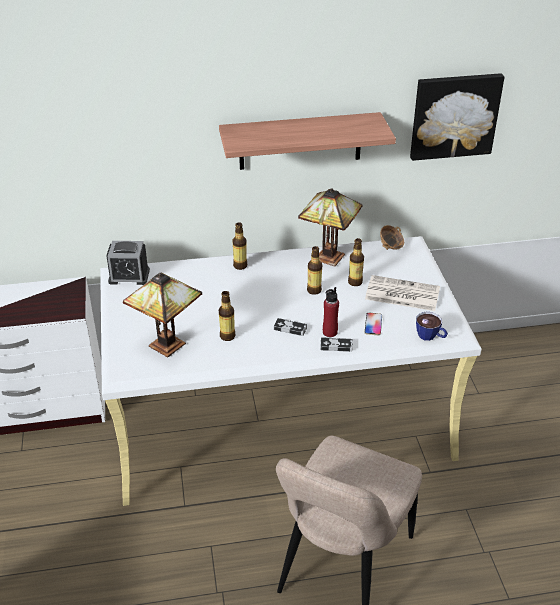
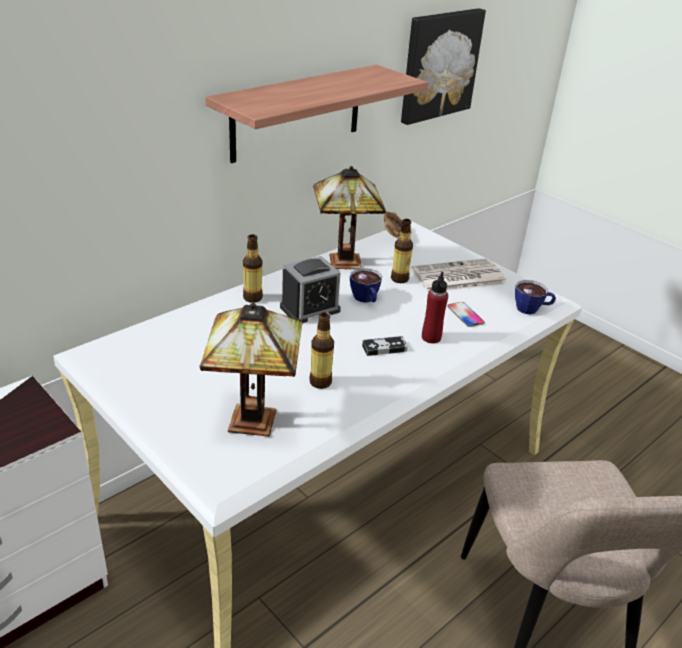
camera: 35 degrees left, 5 degrees down
(129, 276) = (112, 352): alarm clock -> alarm clock (310, 309)
(314, 290) = (366, 299): bottle -> cup
(336, 346) = (454, 350): game controller -> none

